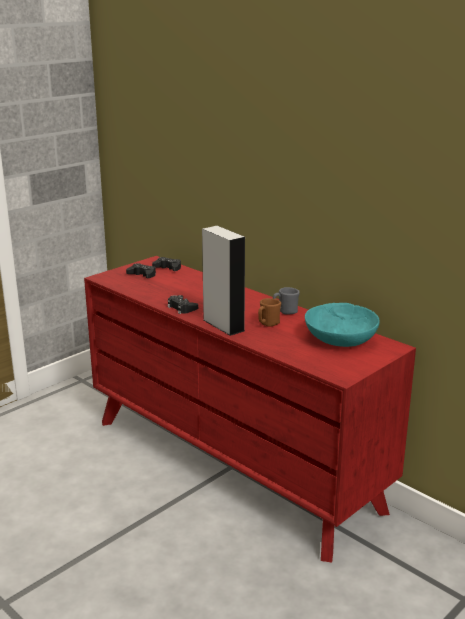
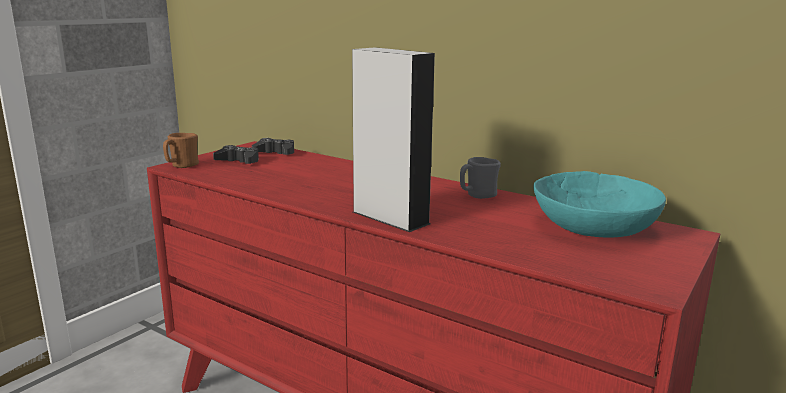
camera: 10 degrees left, 5 degrees down
(182, 308) = (311, 197): black game controller -> none
(268, 324) = (461, 213): brown mug -> brown mug (182, 166)

